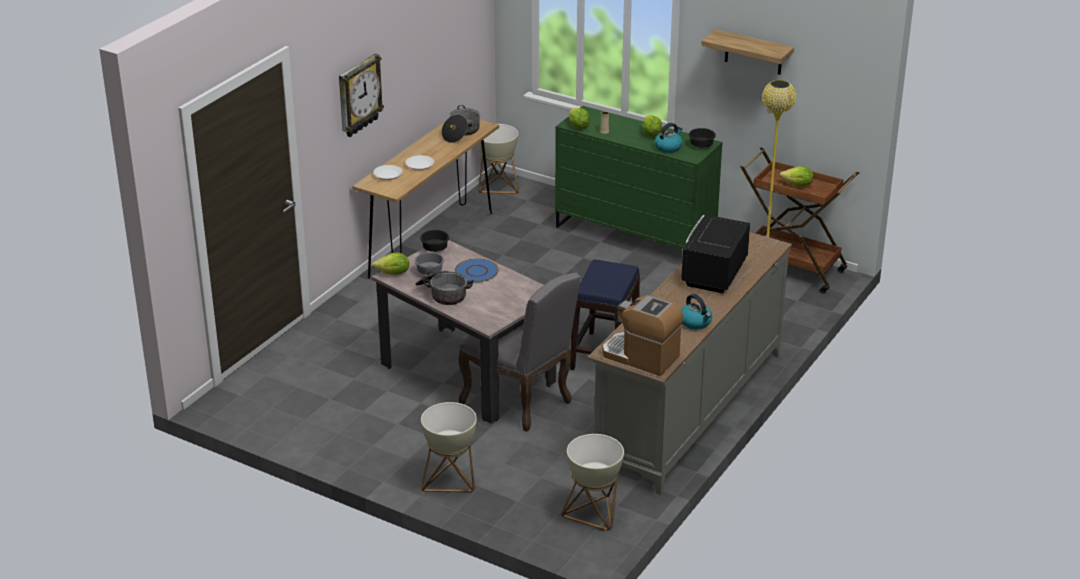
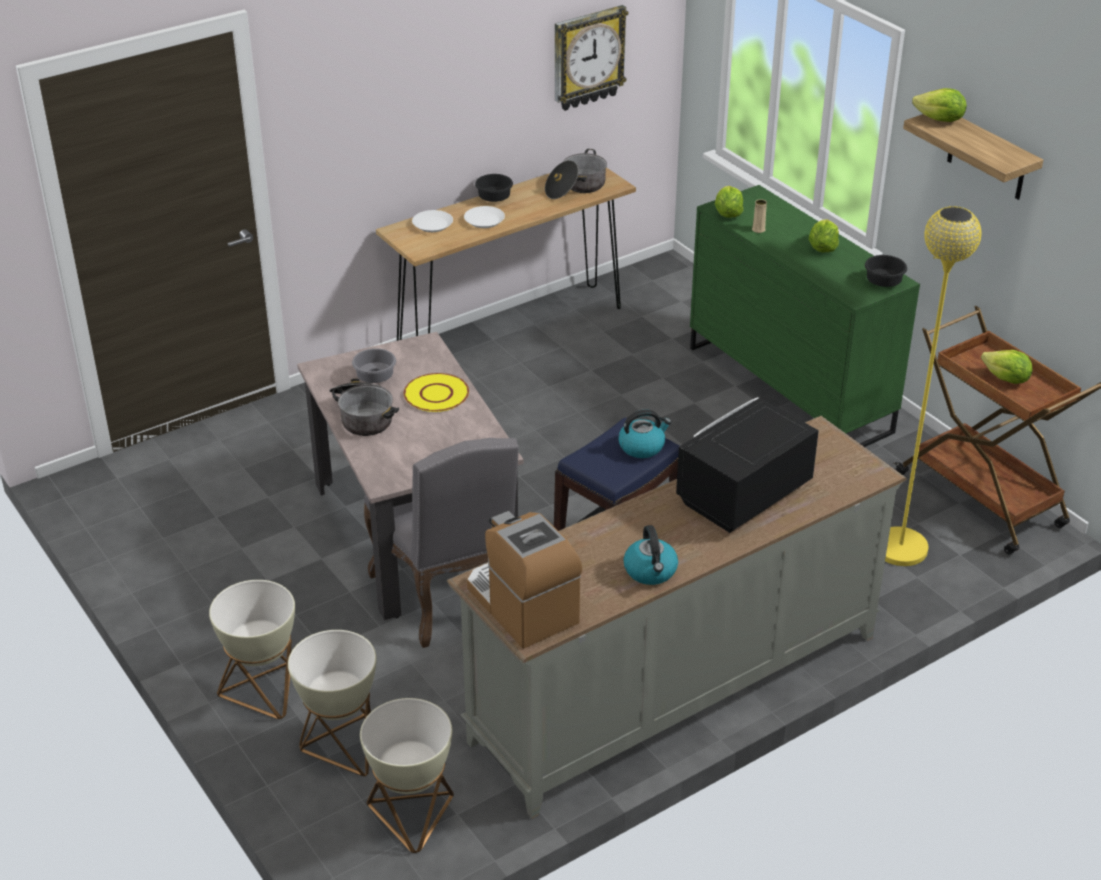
camera: 25 degrees right, 5 degrees up
(358, 95) = (394, 104): wall clock -> wall clock (587, 57)
(393, 273) = (327, 367): lettuce -> lettuce (939, 120)
(435, 249) = (410, 346): black bowl -> black bowl (494, 199)
(476, 272) = (436, 394): blue plate -> yellow plate
(497, 187) = (655, 273): planter -> planter (342, 746)
(668, 147) = (832, 274): kettle -> kettle (642, 446)

